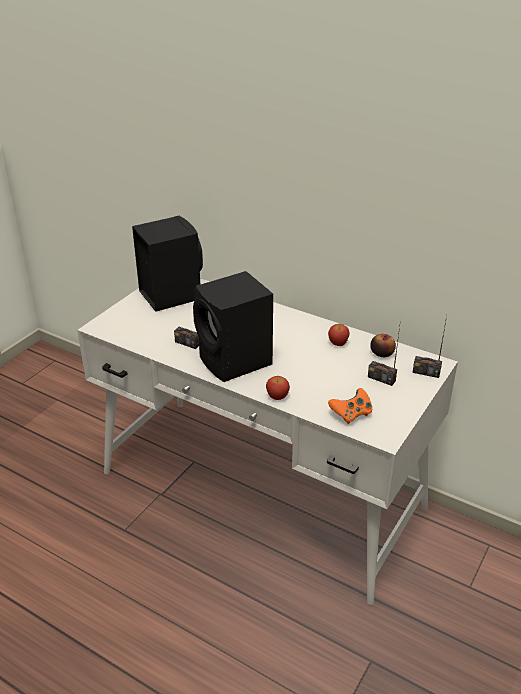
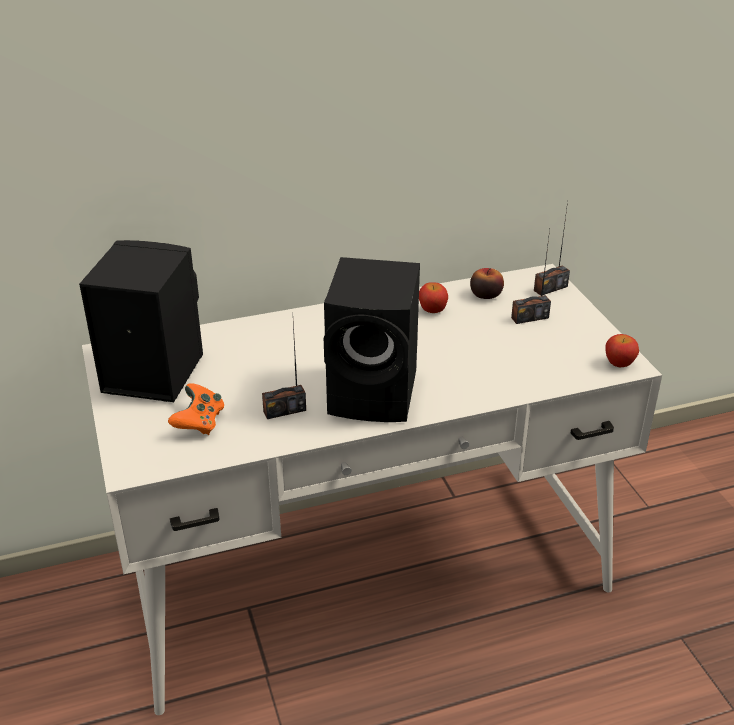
camera: 50 degrees left, 0 degrees up
(277, 397) = (481, 397): apple -> apple (619, 363)
(351, 414) = (568, 366): orange game controller -> orange game controller (199, 422)

